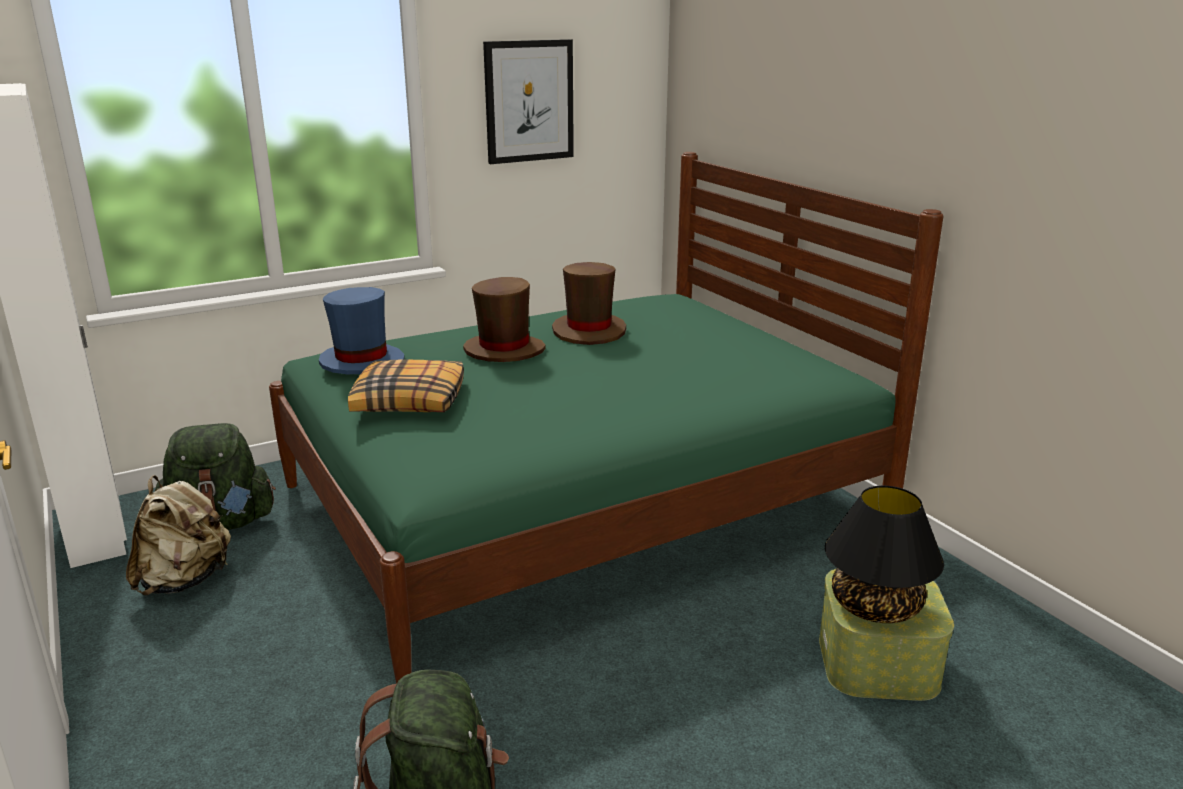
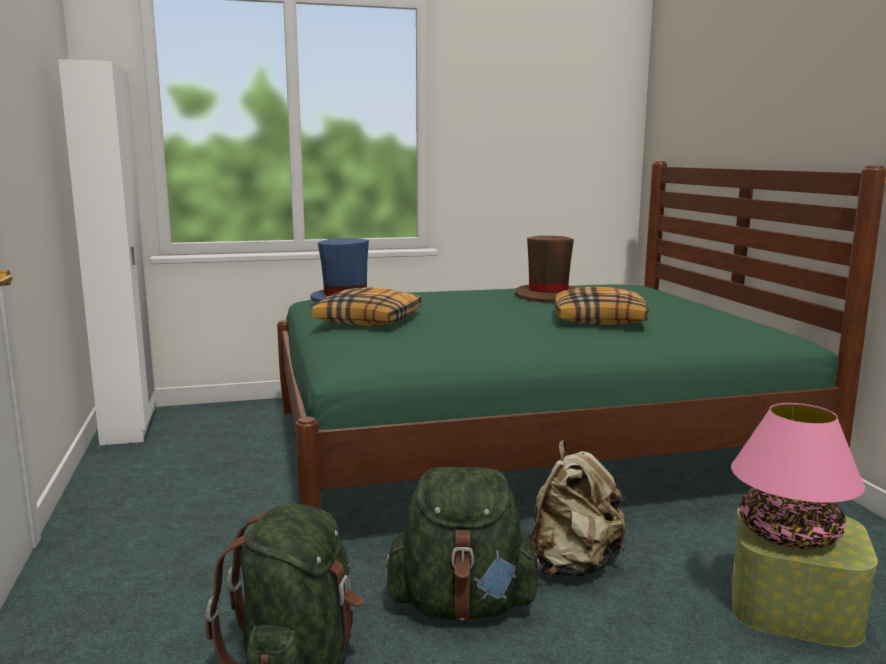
camera: 15 degrees right, 10 degrees down
(185, 581) = (176, 462): beige backpack -> beige backpack (572, 566)
(220, 524) = (222, 431): green backpack -> green backpack (462, 606)
(504, 350) = (466, 301): brown hat -> none
(529, 101) = (519, 115): picture -> none
(661, 374) = (600, 320): none -> pillow
(876, 606) = (789, 536): black table lamp -> pink table lamp

